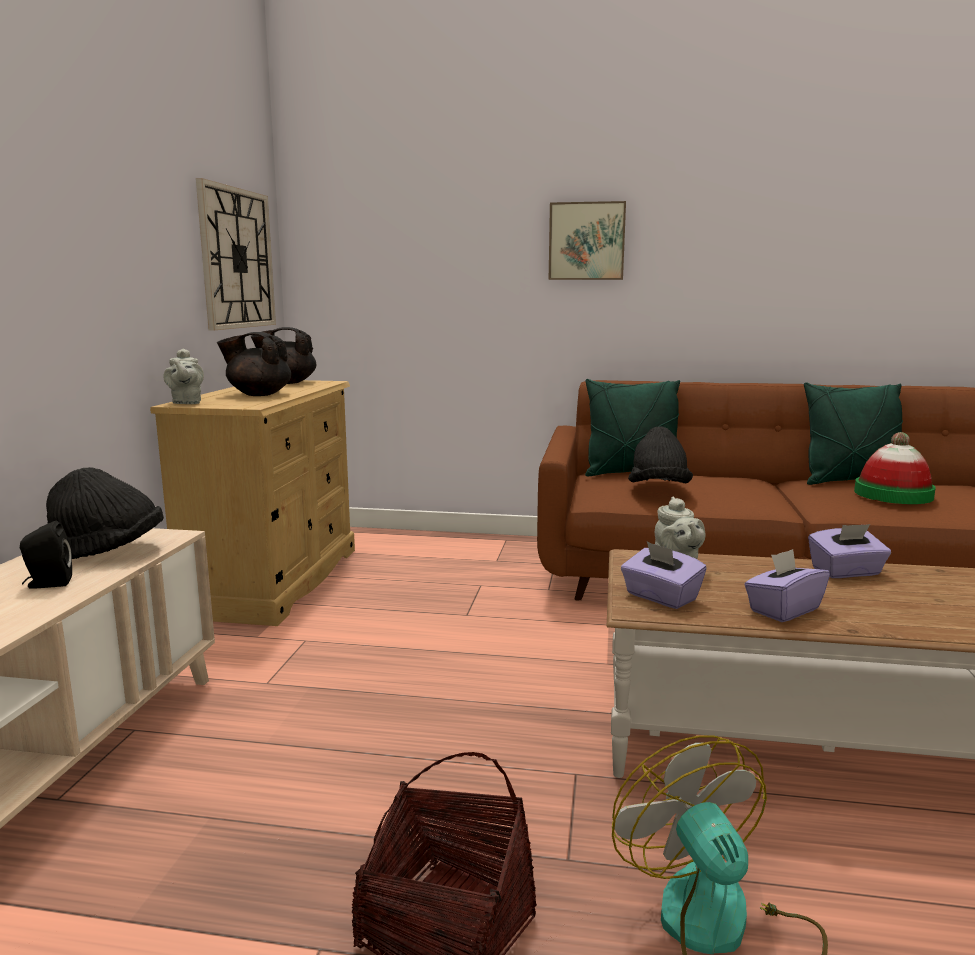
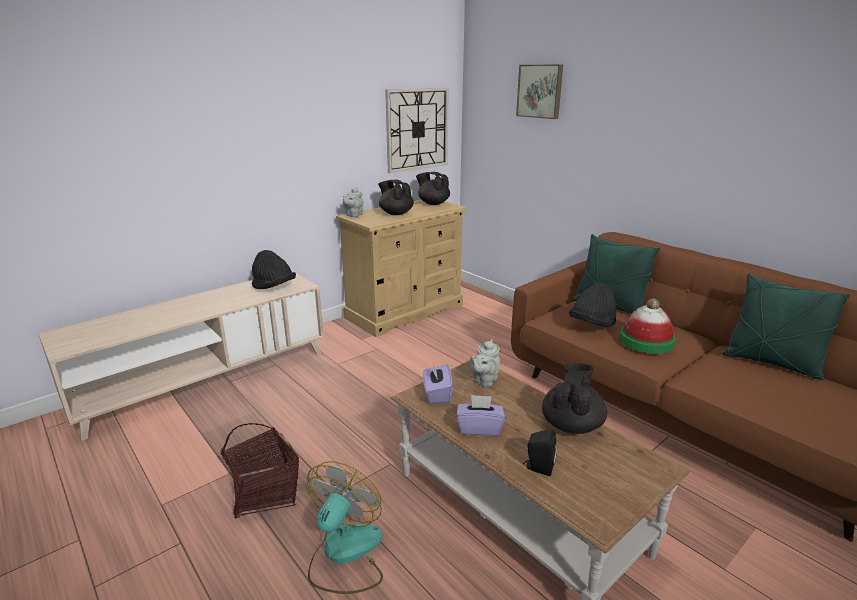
camera: 40 degrees right, 10 degrees up
(48, 584) = (236, 298): black speaker -> black speaker (538, 467)
(586, 241) = (630, 129): picture -> picture (540, 91)
(846, 572) = (571, 424): purple tissue box -> black teapot
(893, 494) = (768, 386): hat -> hat (646, 341)

